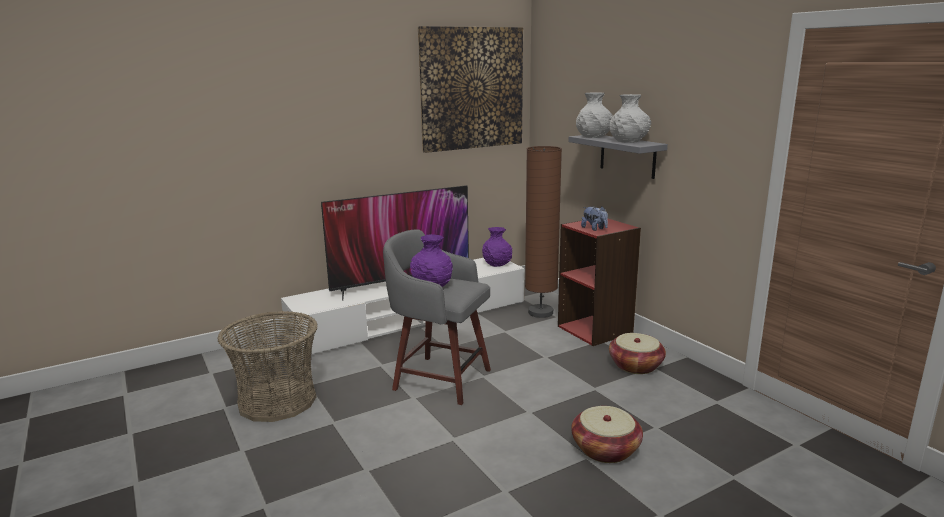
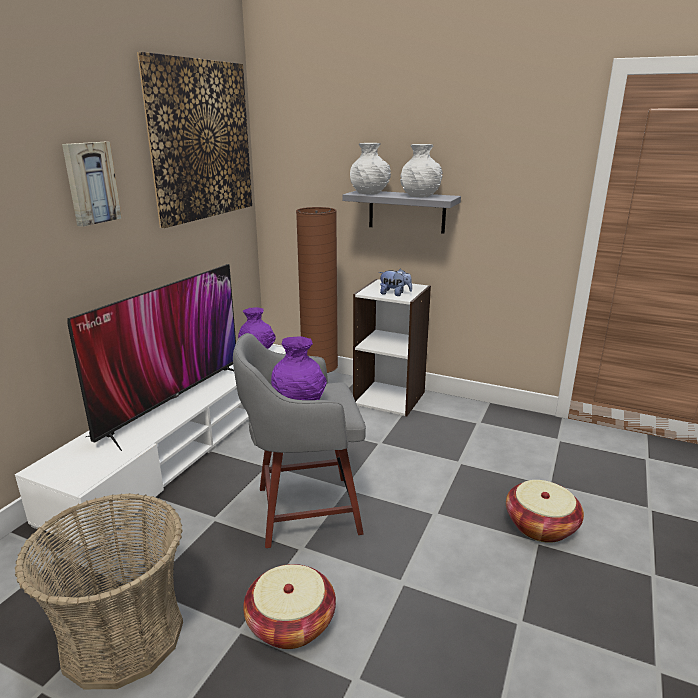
camera: 35 degrees left, 5 degrees up
(366, 116) = (90, 183): none -> picture
(595, 330) = (390, 397): red bookcase -> white bookcase
(635, 366) = (463, 425): basket -> basket (291, 623)

